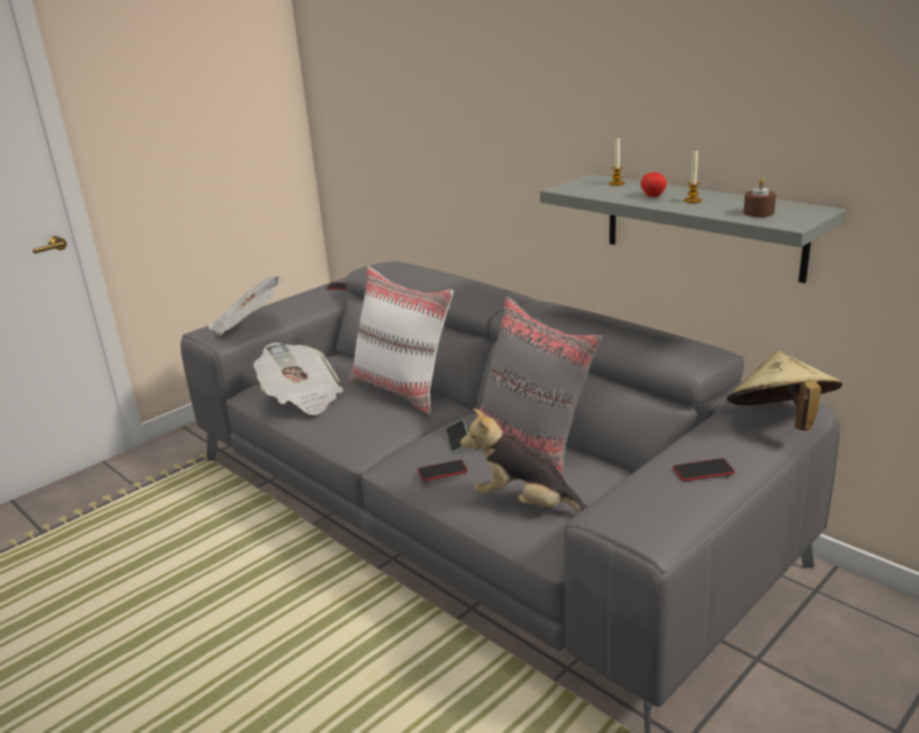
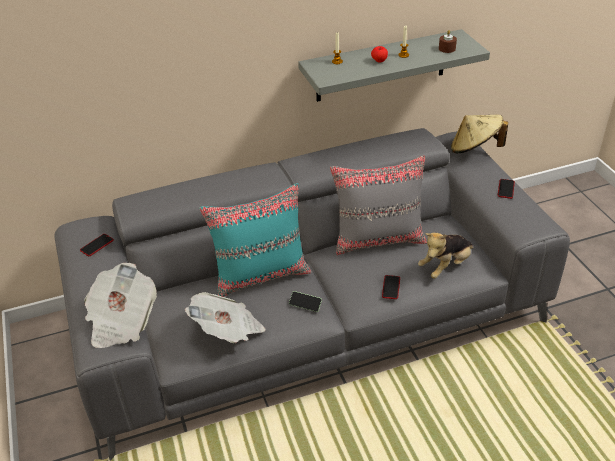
camera: 65 degrees left, 15 degrees up
(402, 389) = (261, 275): white pillow -> turquoise pillow
(458, 441) = (359, 270): phone -> phone (305, 304)

